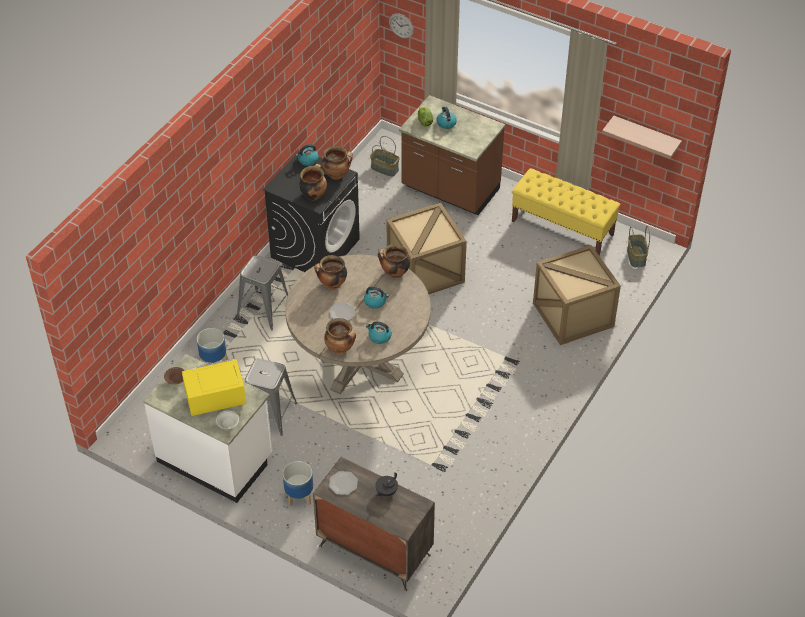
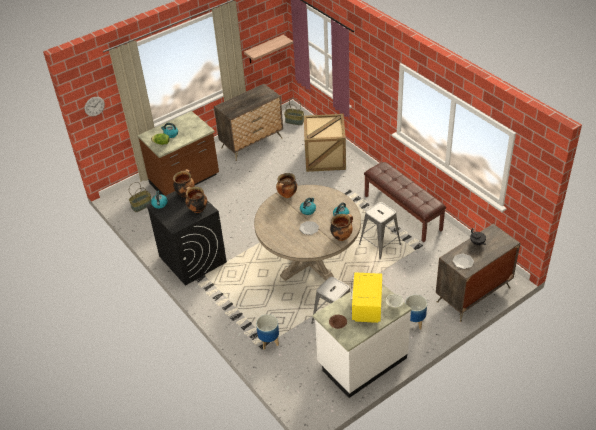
camera: 65 degrees left, 5 degrees down
(264, 310) = (234, 301): grey stool -> grey stool (379, 244)
(332, 284) = (279, 227): cooking pot -> none
(426, 272) = (250, 210): crate -> none
(501, 433) = (403, 212): none -> brown bench
(562, 228) = (252, 142): yellow bench -> dresser

